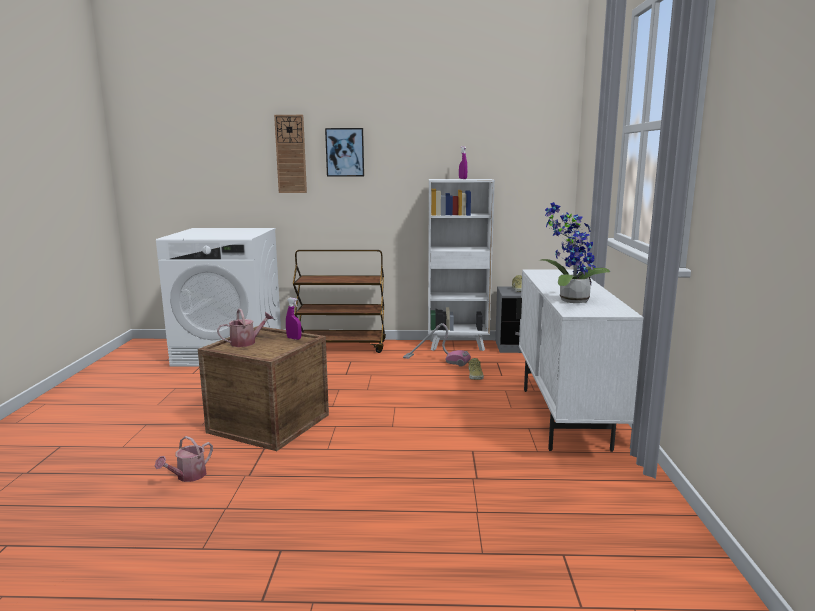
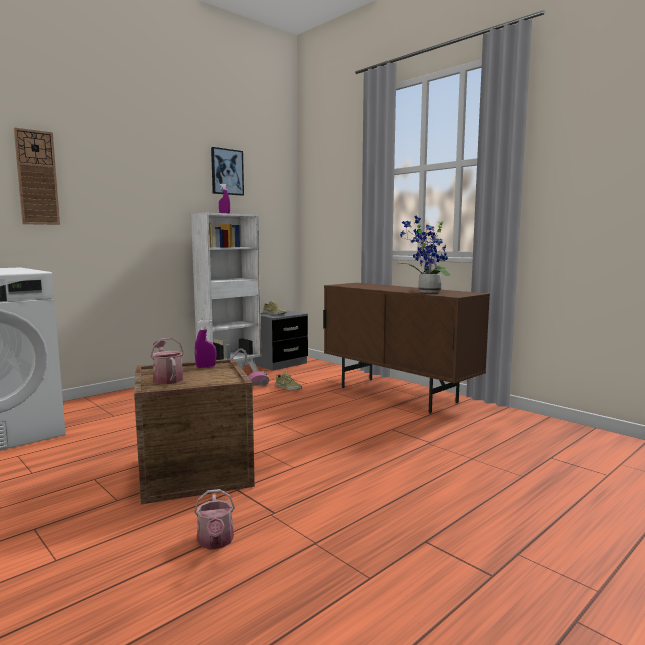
camera: 45 degrees left, 5 degrees down
(246, 342) = (167, 379): watering can -> watering can turned 45 degrees counterclockwise
(341, 346) = (121, 397): brown cart -> none
(345, 152) = (103, 181): picture -> picture (227, 172)
(564, 418) = (397, 395): white cabinet -> brown cabinet

